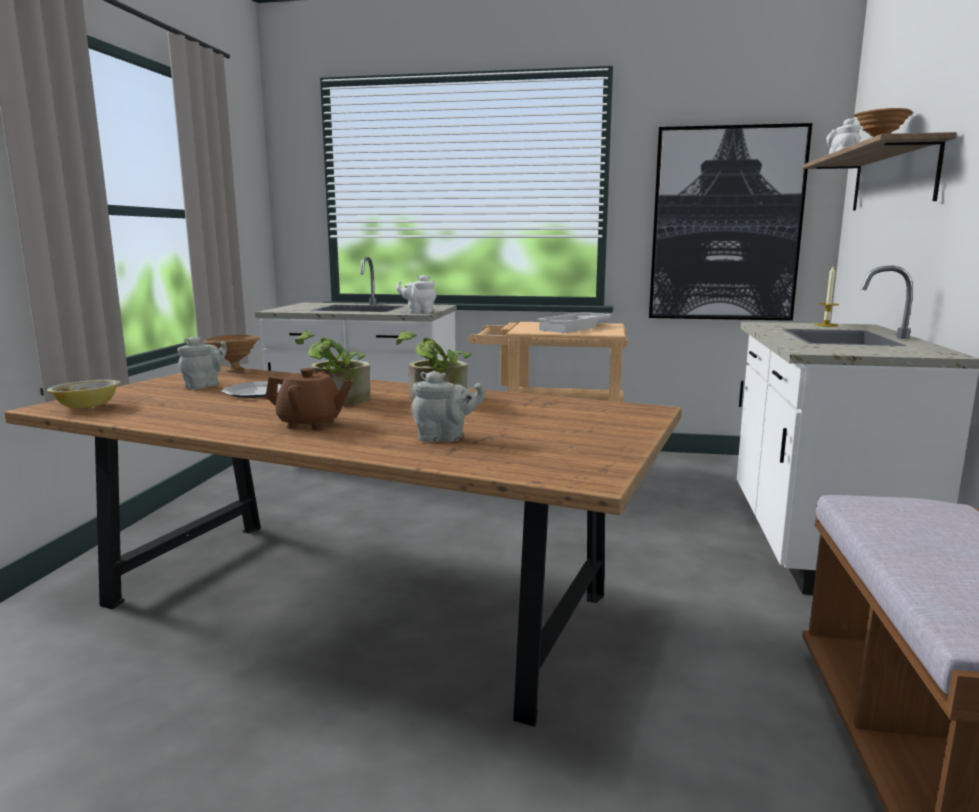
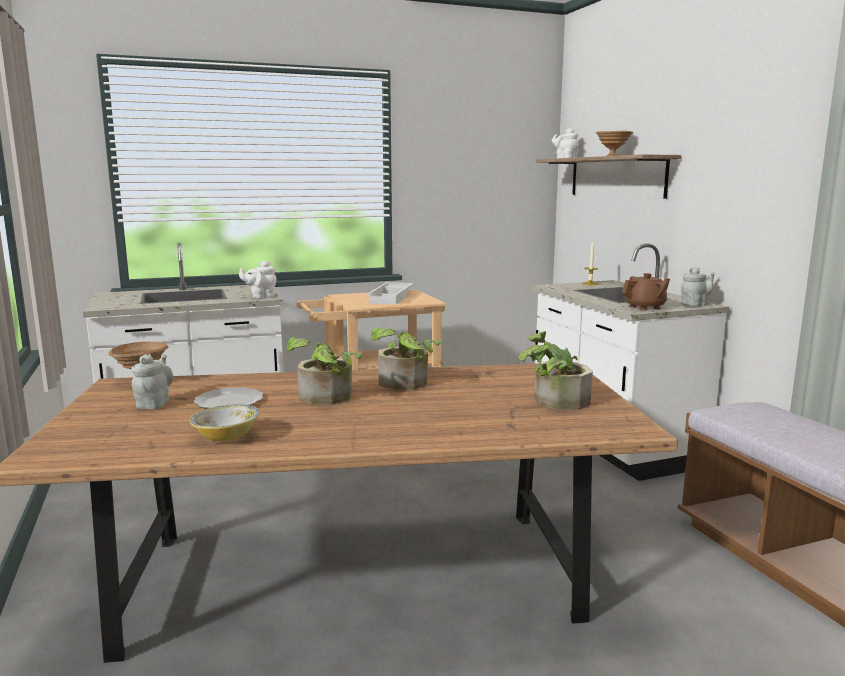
camera: 30 degrees left, 0 degrees up
(87, 406) = (82, 449): bowl -> bowl (226, 437)
(310, 424) = (356, 425): brown teapot -> brown teapot (645, 307)
(445, 438) = (486, 417): grey teapot -> grey teapot (695, 304)
(555, 437) = (553, 401): none -> potted plant
(725, 225) = (481, 204): picture -> none

